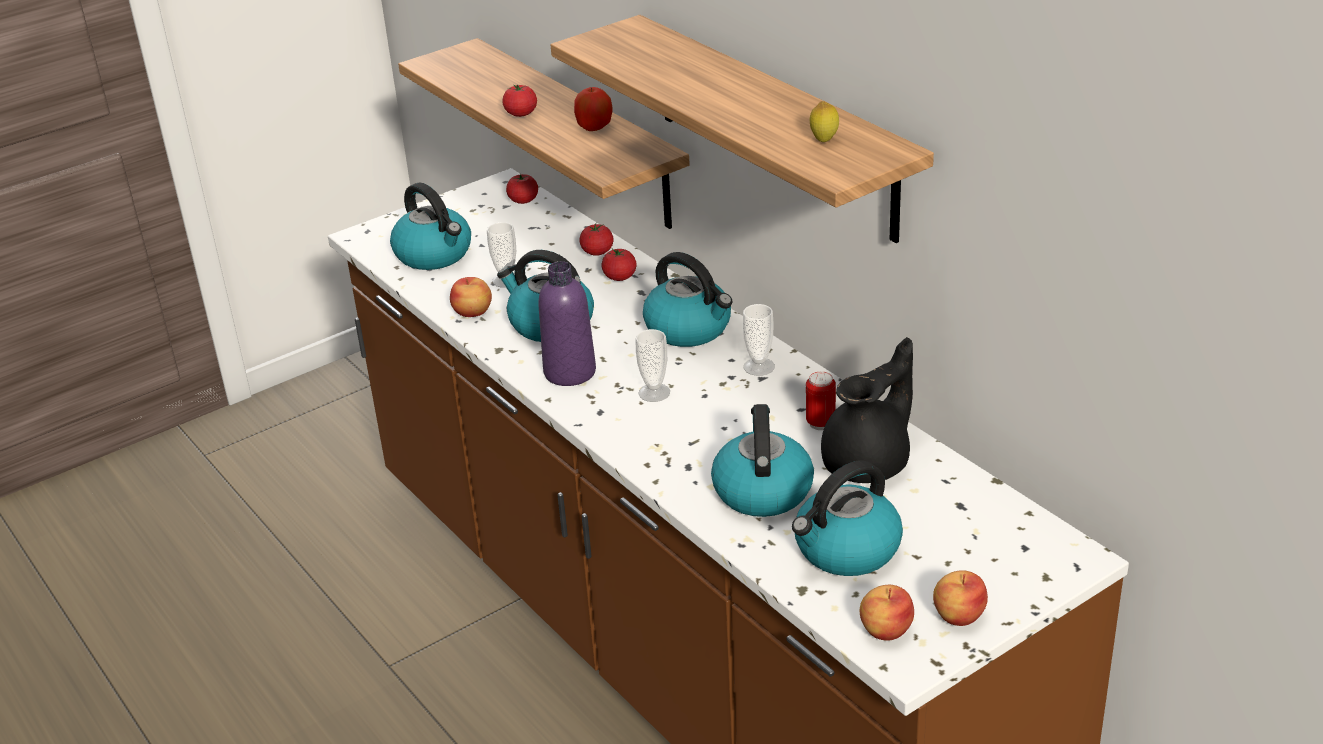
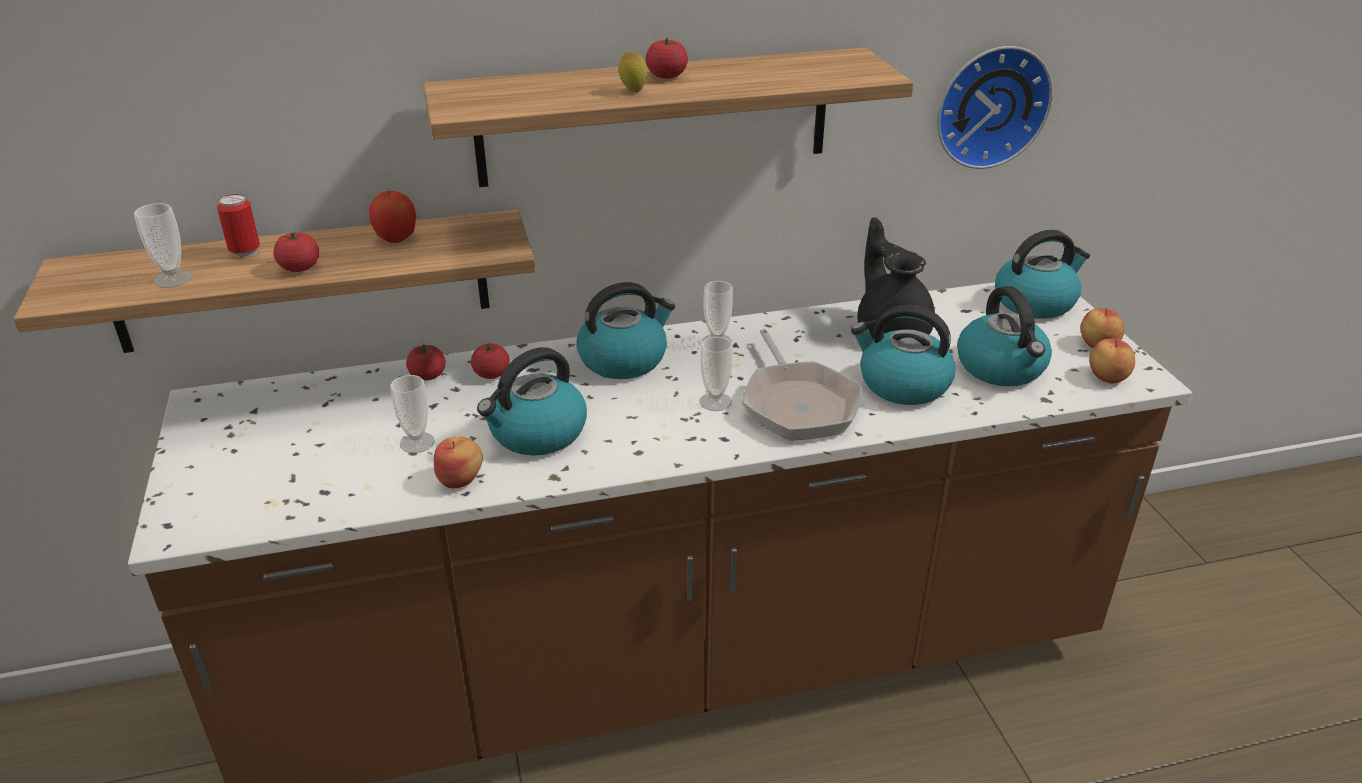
camera: 70 degrees left, 0 degrees up
(435, 254) = (298, 481): kettle -> kettle (1035, 302)
(476, 83) = (173, 279): none -> cup
(523, 200) = (259, 396): tomato -> tomato (666, 76)
(570, 372) = (639, 441): purple bottle -> none
(682, 437) = (798, 403): none -> frying pan
(820, 423) = (823, 336): can -> can (245, 252)
(824, 140) = (809, 69): lemon -> lemon (633, 91)
(1058, 291) = (989, 105): none -> wall clock

